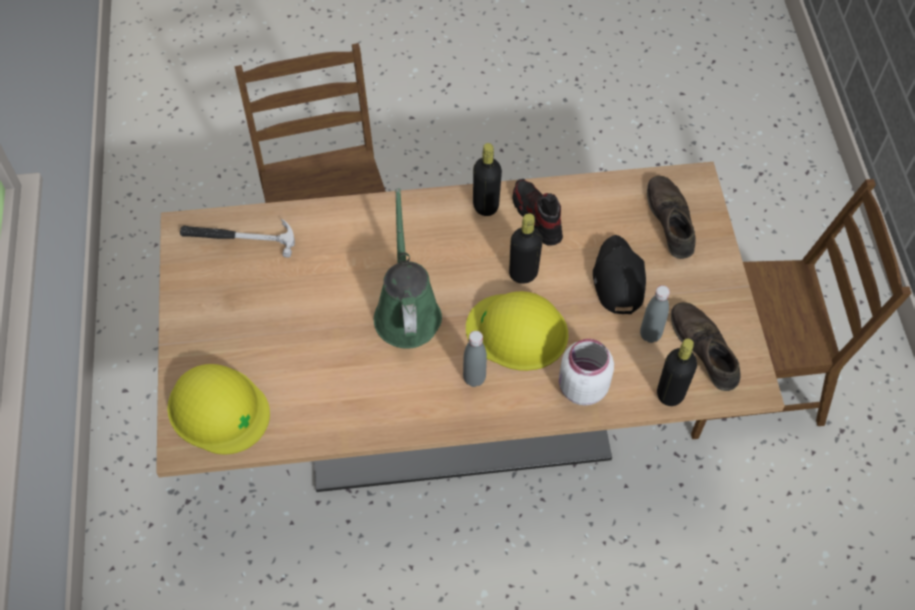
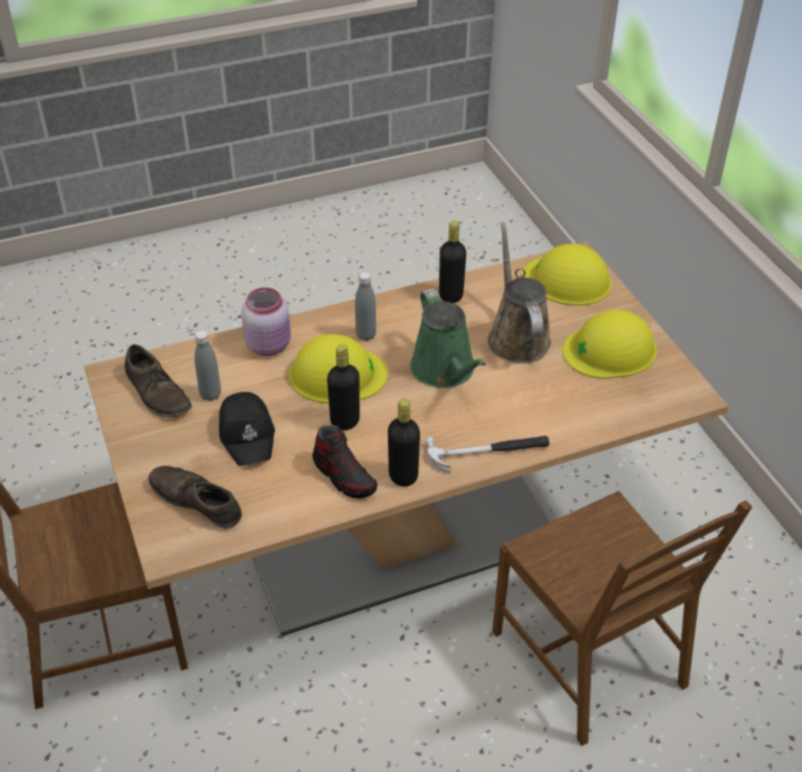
camera: 165 degrees right, 15 degrees down
(229, 299) = (610, 350): none -> yellow hard hat
(238, 237) = (637, 399): hammer -> hammer (488, 452)
(315, 339) = (517, 337): none -> brown watering can
(581, 388) = (270, 345): white jar -> pink jar
(670, 221) = (196, 501): brown shoe -> brown shoe turned 150 degrees clockwise
(670, 393) = (188, 355): black bottle -> black bottle (451, 295)

